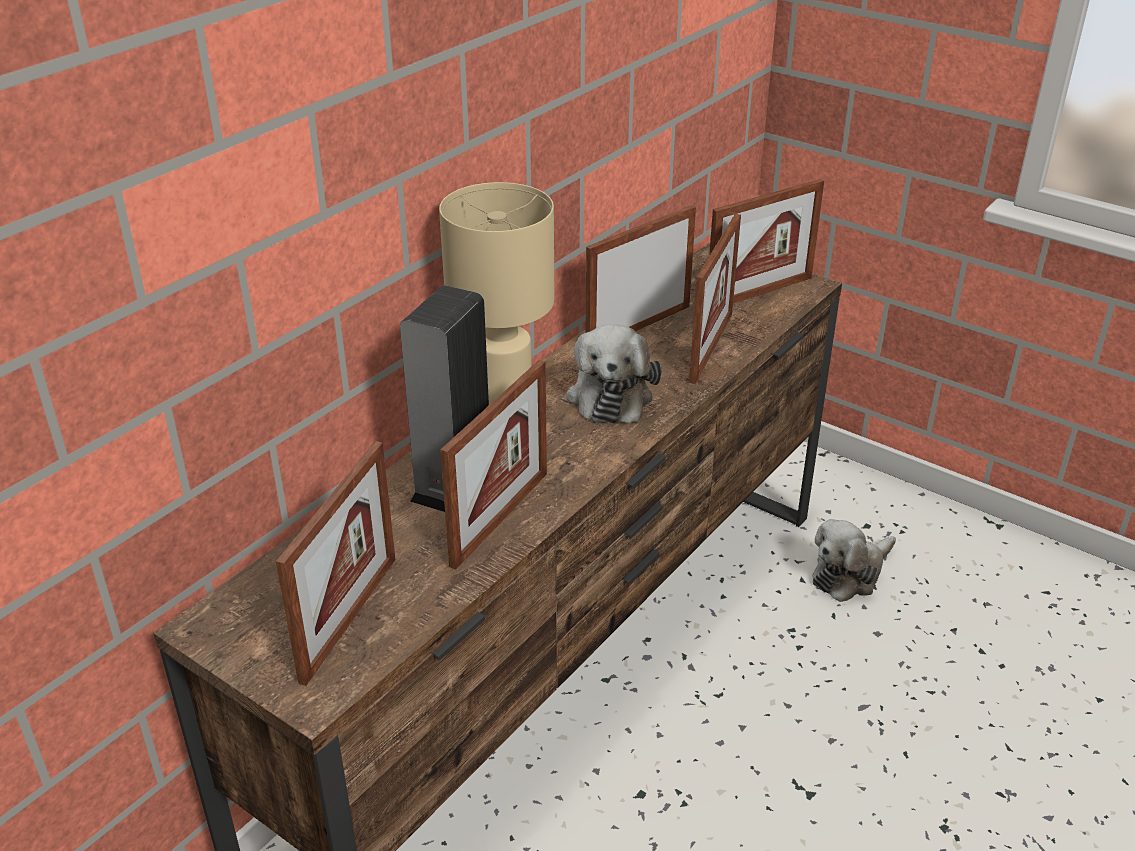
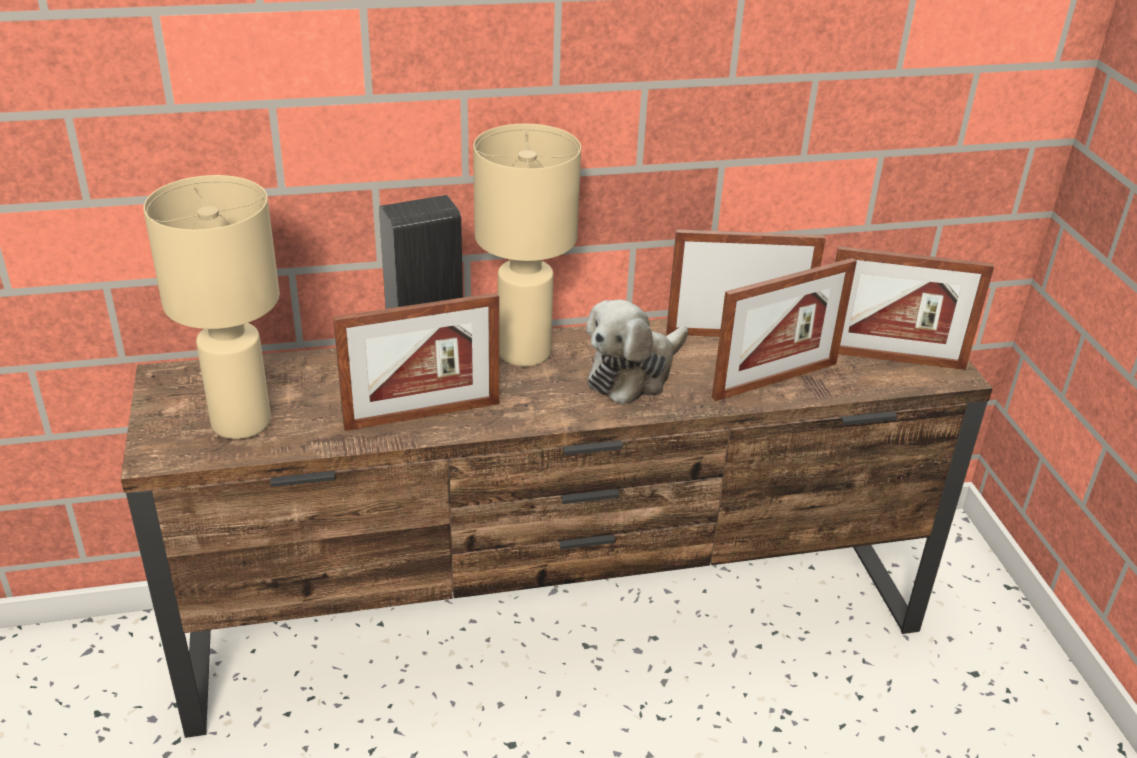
camera: 40 degrees right, 0 degrees up
(349, 618) = (242, 421): picture frame -> beige table lamp
(849, 574) = (902, 702): plush toy -> none

